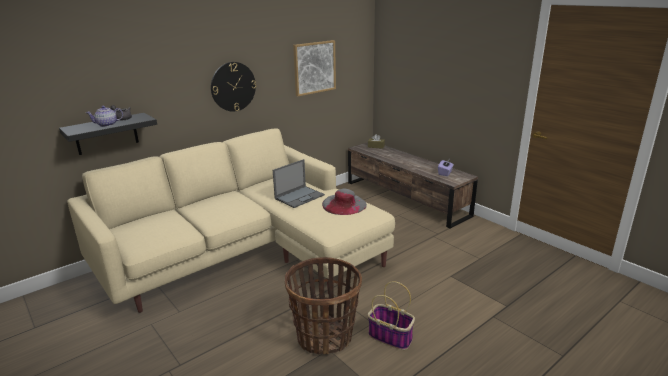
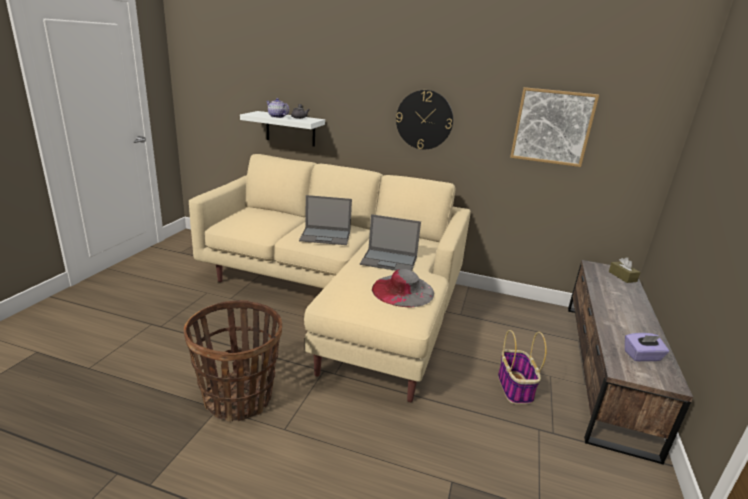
camera: 55 degrees right, 0 degrees up
(106, 134) = (290, 129): black shelf -> white shelf
(231, 208) = (326, 236): none -> laptop
(391, 337) = (266, 456): basket -> basket (515, 388)

